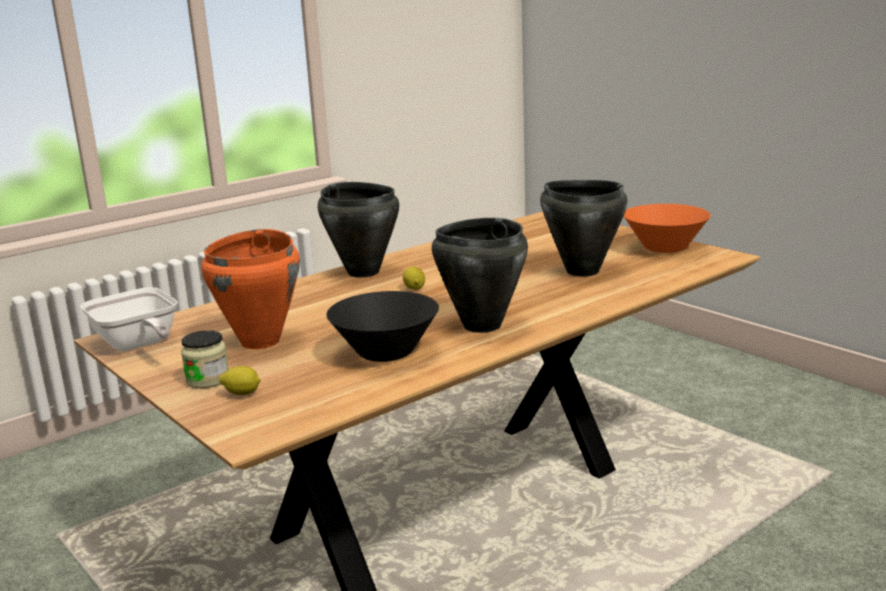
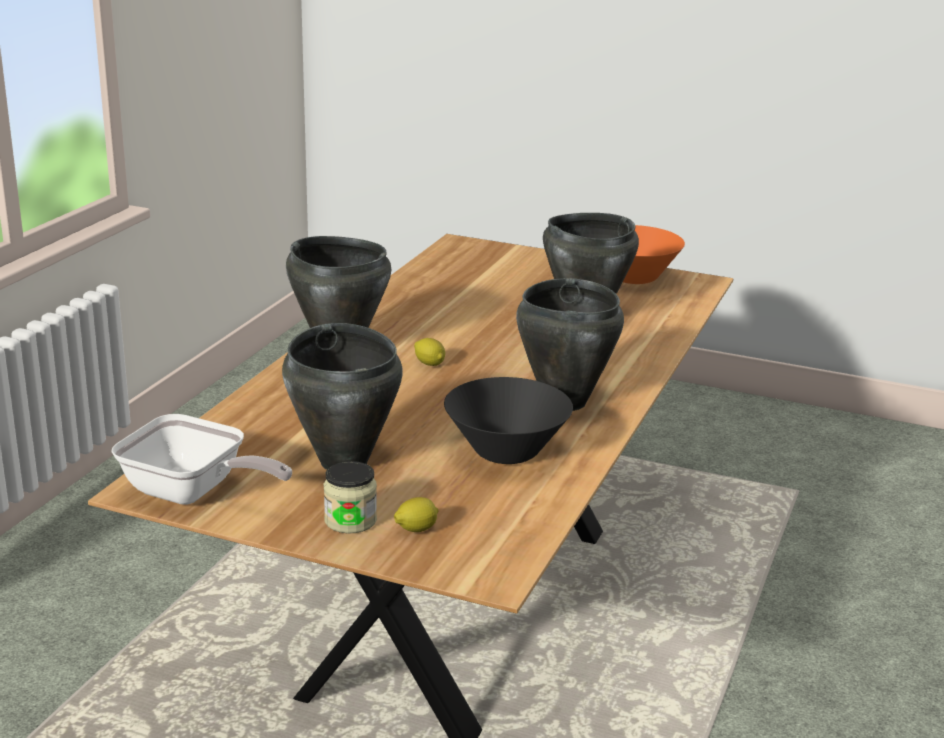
camera: 30 degrees left, 5 degrees up
(261, 341) = (344, 461): orange cooking pot -> black cooking pot

